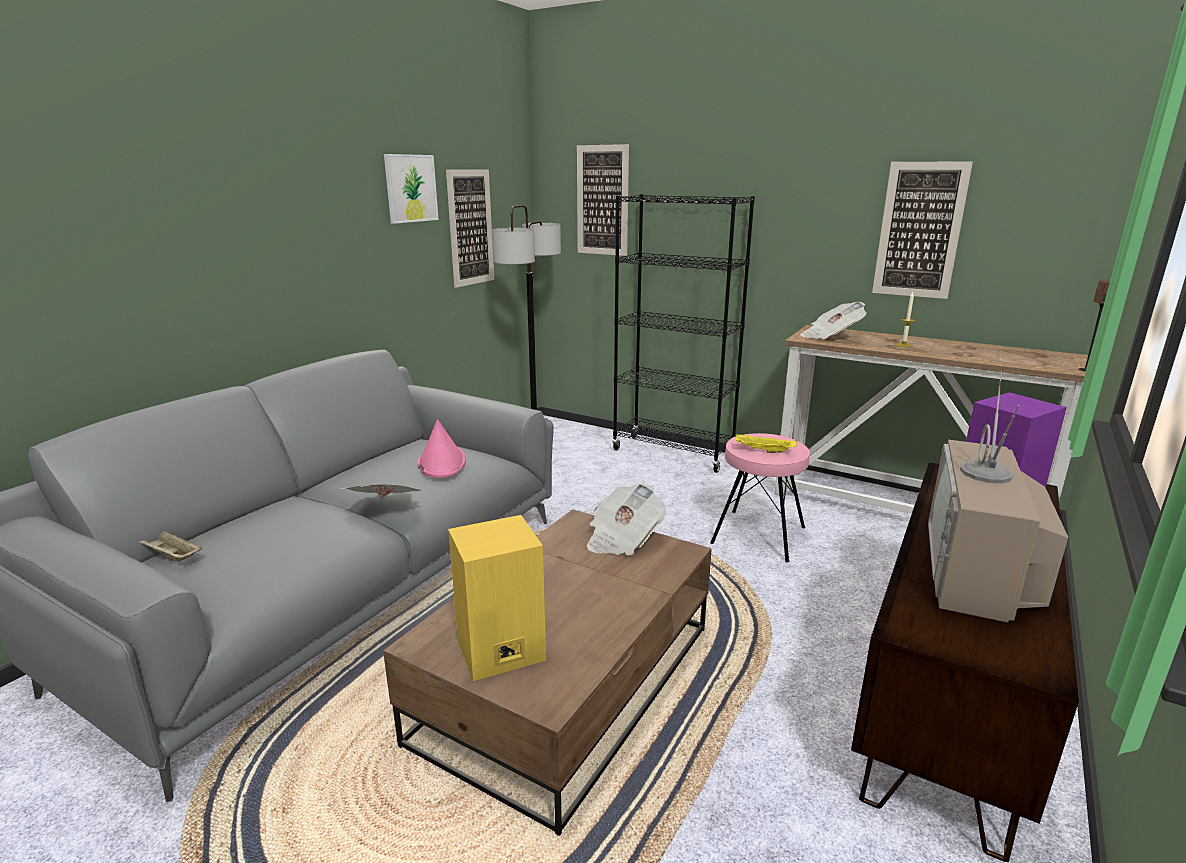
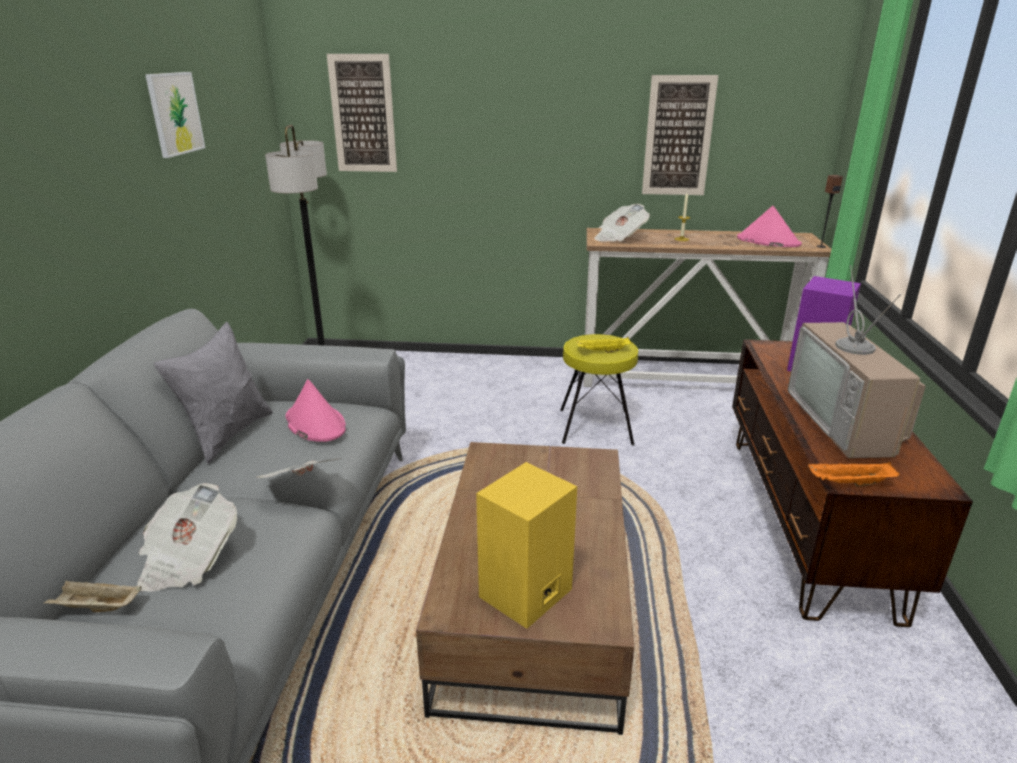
camera: 25 degrees left, 5 degrees up
(373, 458) = (227, 434): none -> grey pillow
(470, 228) = (231, 153): picture -> none
(622, 539) = (540, 460): newspaper -> newspaper (188, 559)
(673, 454) = (471, 365): black bookcase -> none
(758, 535) = (595, 427): pink stool -> yellow stool
(911, 635) = (849, 484): none -> orange tray
(1014, 357) = (767, 241): none -> pink hat

